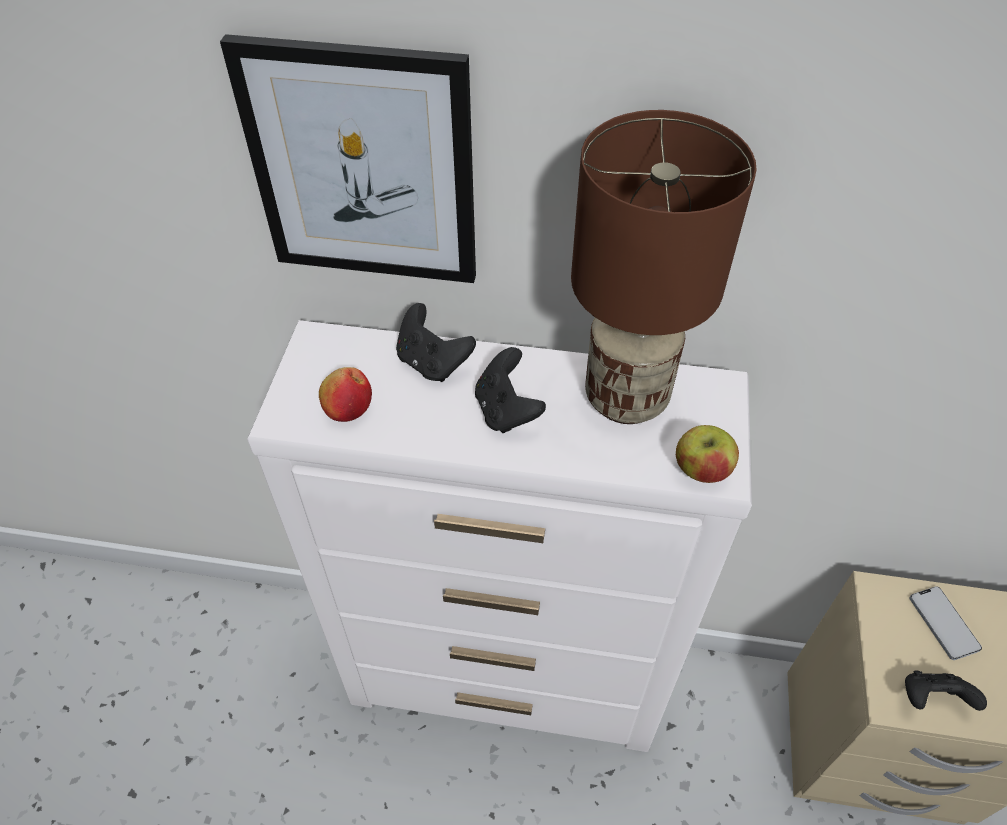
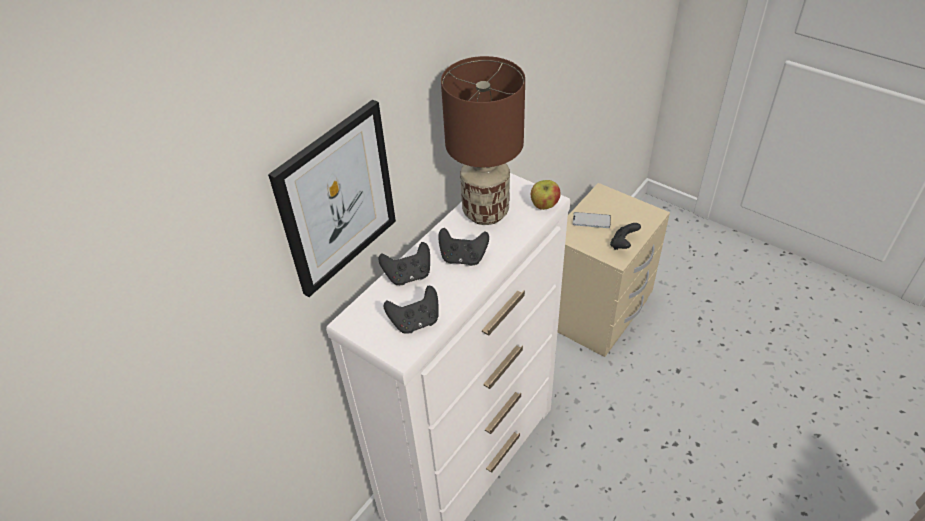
camera: 60 degrees left, 5 degrees down
(348, 408) = (415, 322): apple -> black game controller

